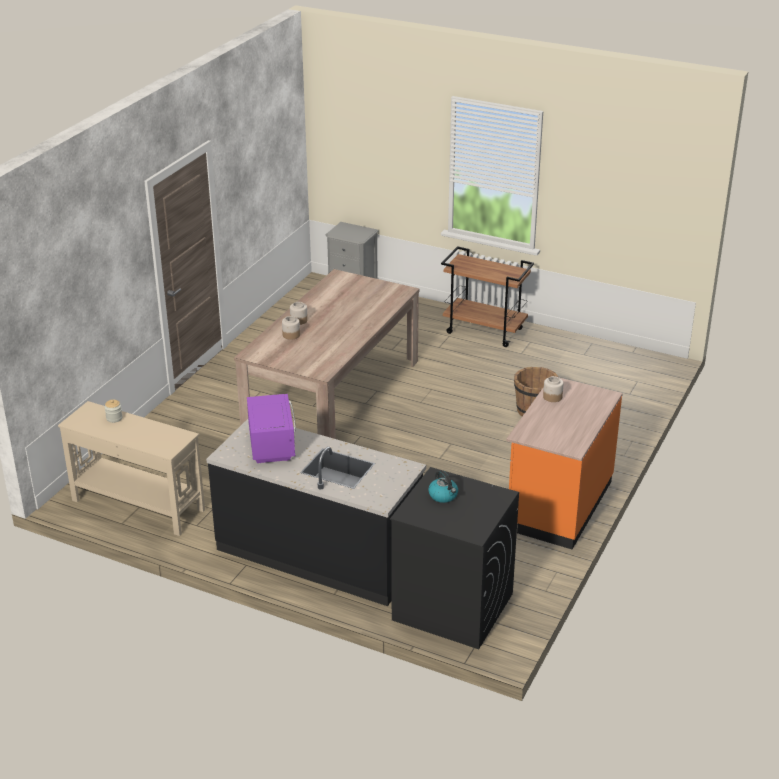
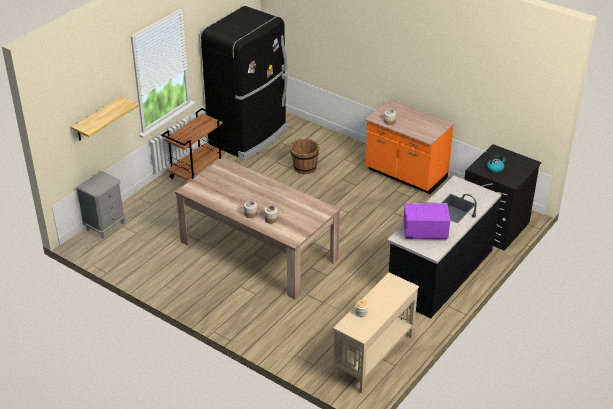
camera: 80 degrees left, 5 degrees up
(384, 165) = (98, 119): none -> shelf
(589, 358) = (249, 137): none -> black fridge

